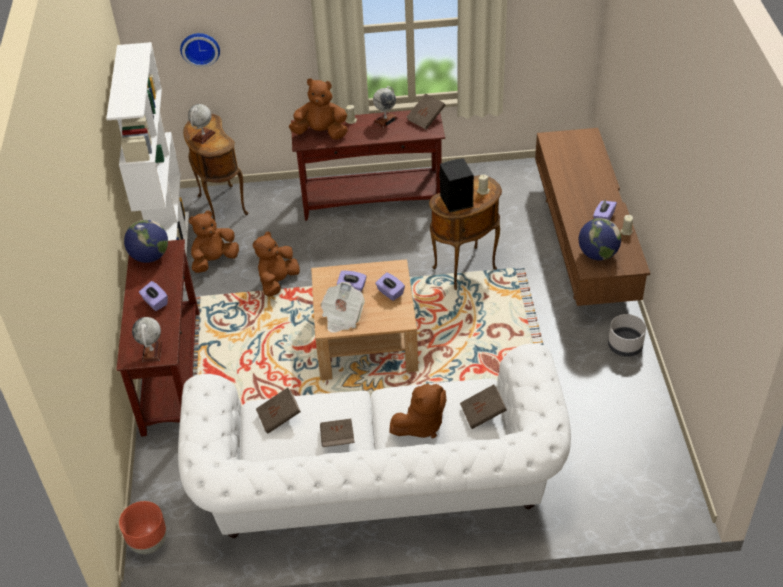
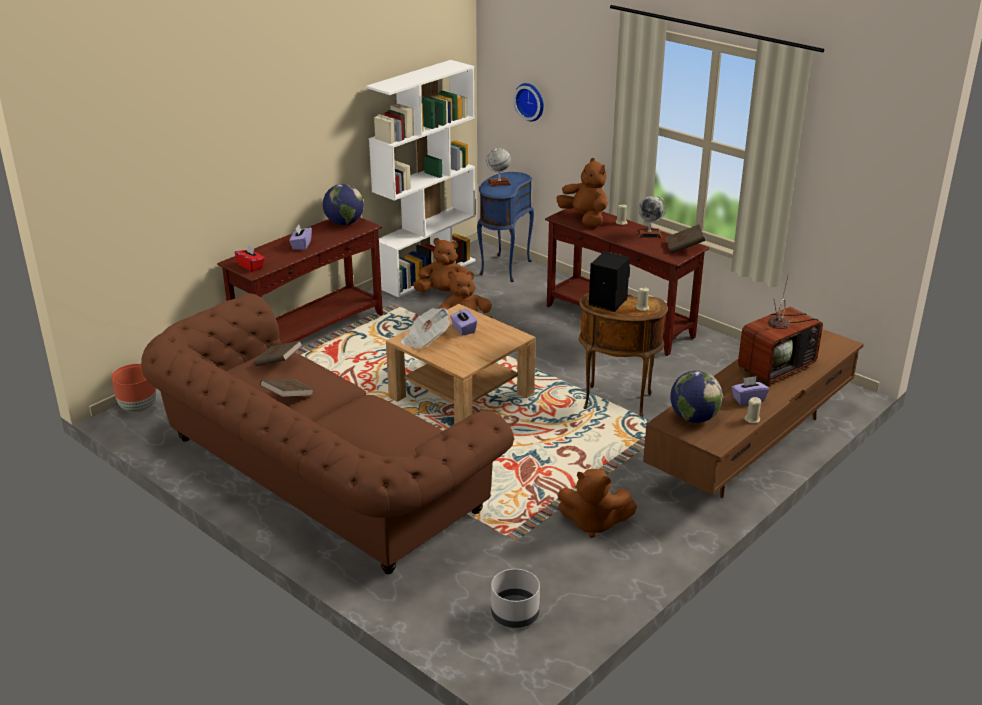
camera: 45 degrees right, 15 degrees down
(152, 352) = (251, 266): globe -> red tissue box
(220, 205) = (503, 268): brown side table -> blue side table
(378, 483) = (315, 479): white sofa -> brown sofa
(390, 293) = (484, 347): purple tissue box -> none
(421, 425) = (354, 428): brown plush toy -> brown plush toy (593, 523)
(483, 413) = (407, 450): brown book -> none
(581, 180) = (776, 366): none -> television
(625, 346) = (663, 534): grey planter -> grey planter (514, 614)

